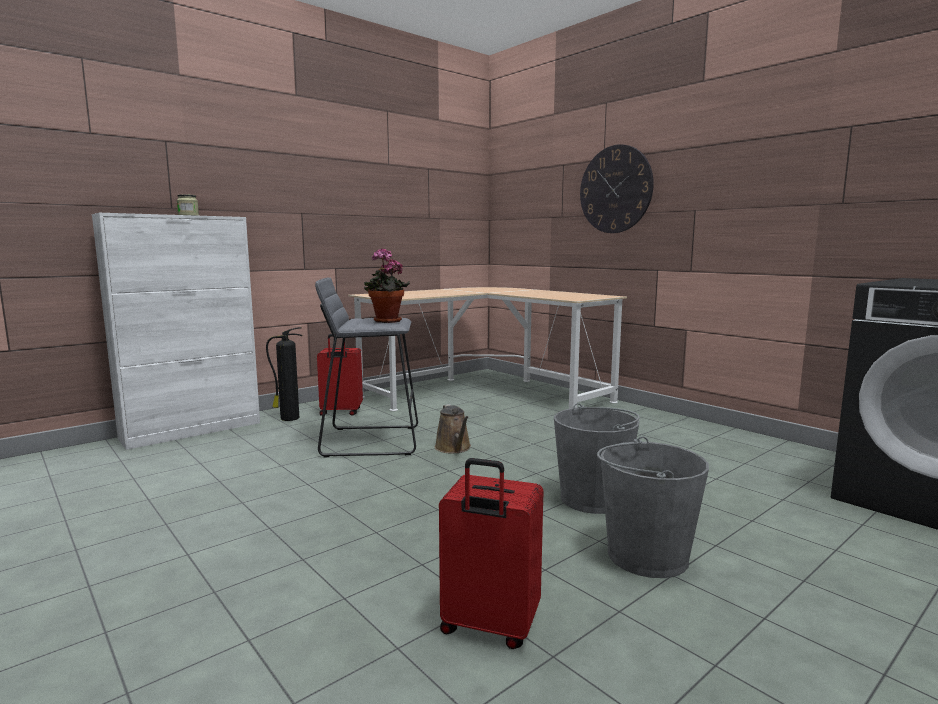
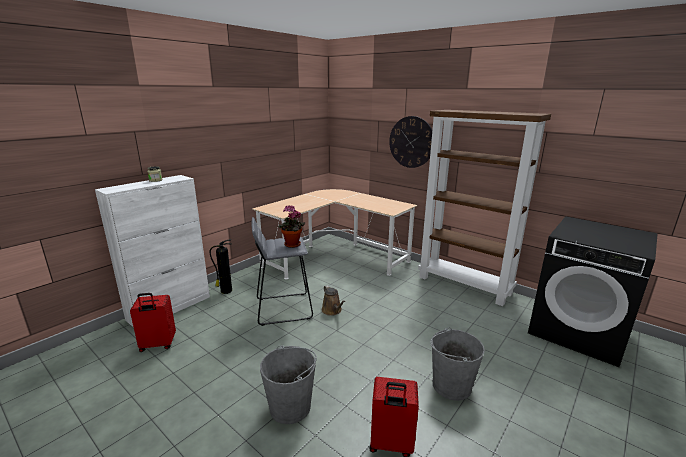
camera: 10 degrees left, 10 degrees up
(341, 412) = (255, 283): red suitcase -> red suitcase (157, 345)
(593, 499) = (416, 346): grey bucket -> grey bucket (290, 406)
(712, 432) = (465, 285): none -> brown bookcase

